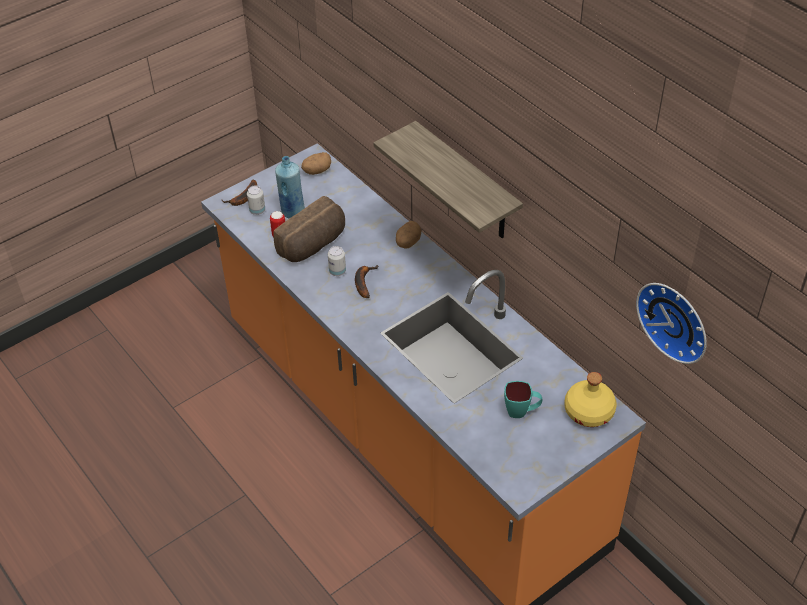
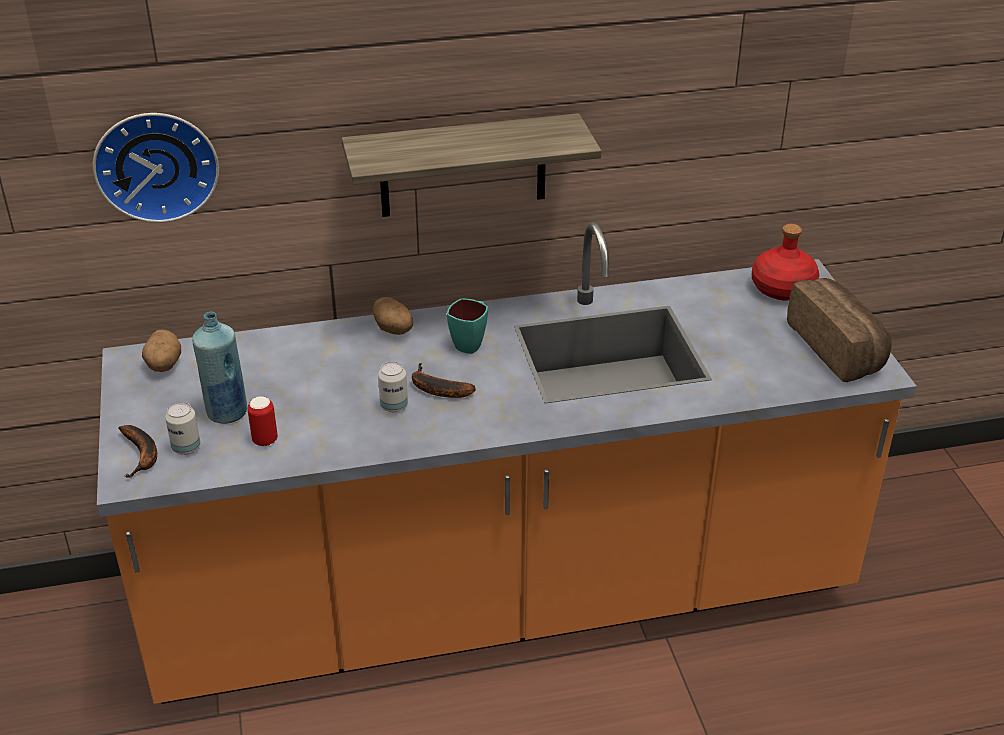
camera: 65 degrees left, 10 degrees down
(314, 245) = (318, 412): bread -> bread (838, 348)
(521, 412) = (756, 333): turquoise mug -> turquoise mug (471, 343)
(589, 412) = (783, 288): yellow bottle -> red bottle
(676, 319) = (844, 84): wall clock -> wall clock (156, 164)

